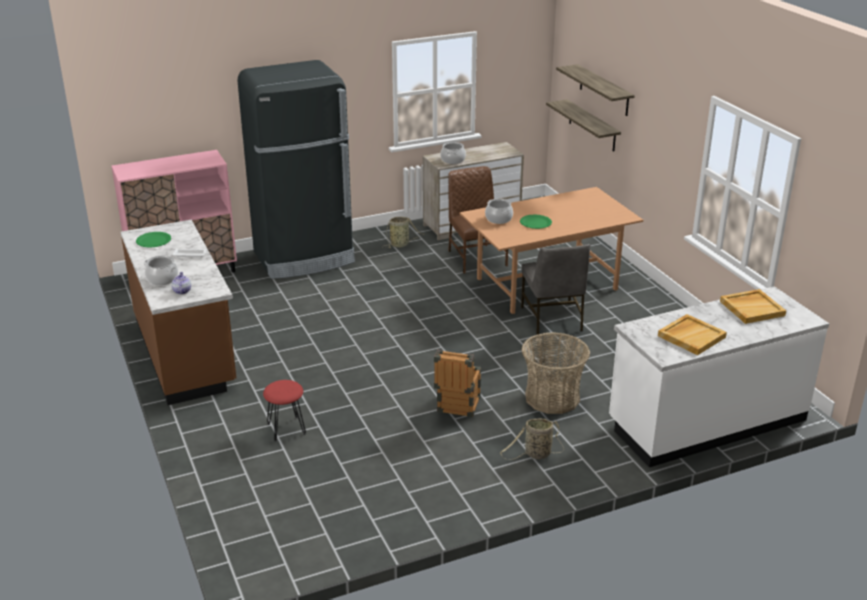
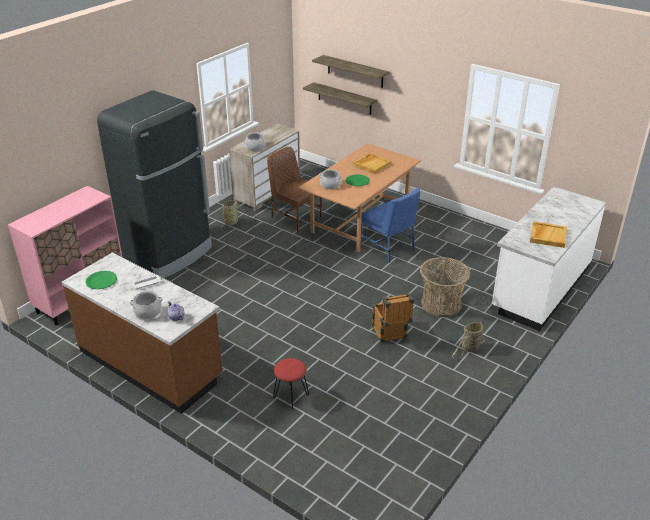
camera: 30 degrees left, 5 degrees up
(552, 319) = (388, 248): grey chair -> blue chair
(752, 308) = (558, 205): beige tray -> beige tray (371, 164)

